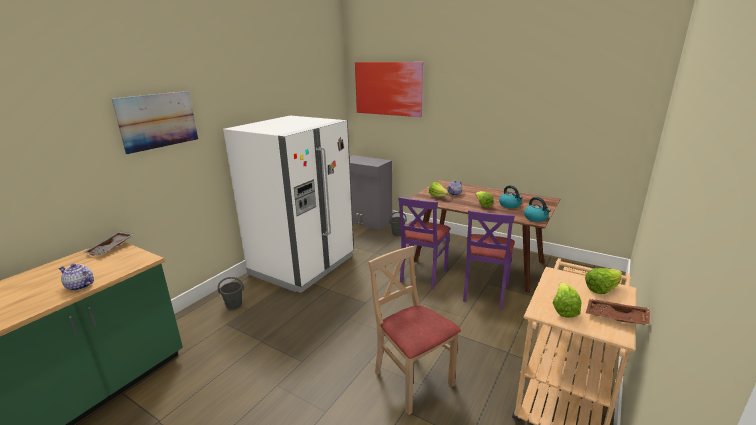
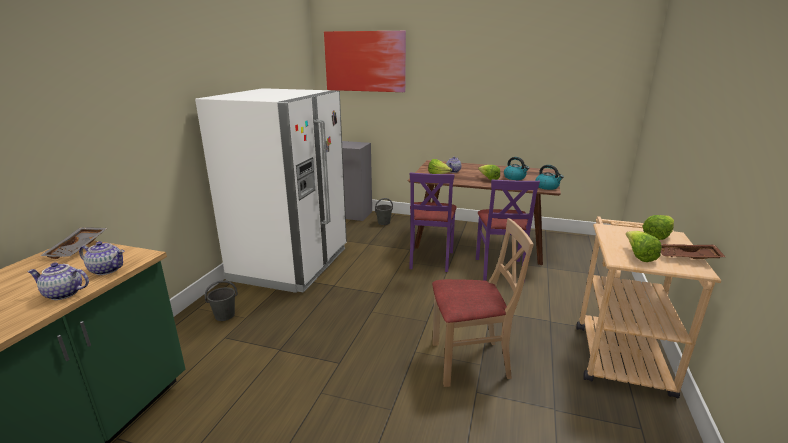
camera: 15 degrees left, 0 degrees up
(117, 269) = (107, 269): none -> teapot
(158, 120) = (121, 82): picture -> none
(412, 379) = (470, 361): beige chair -> beige chair turned 135 degrees clockwise

